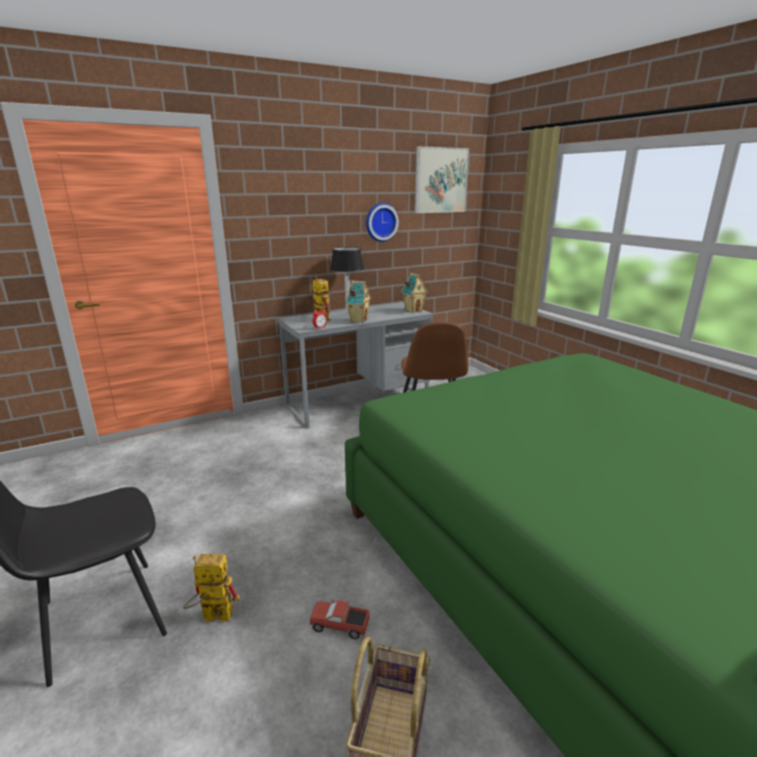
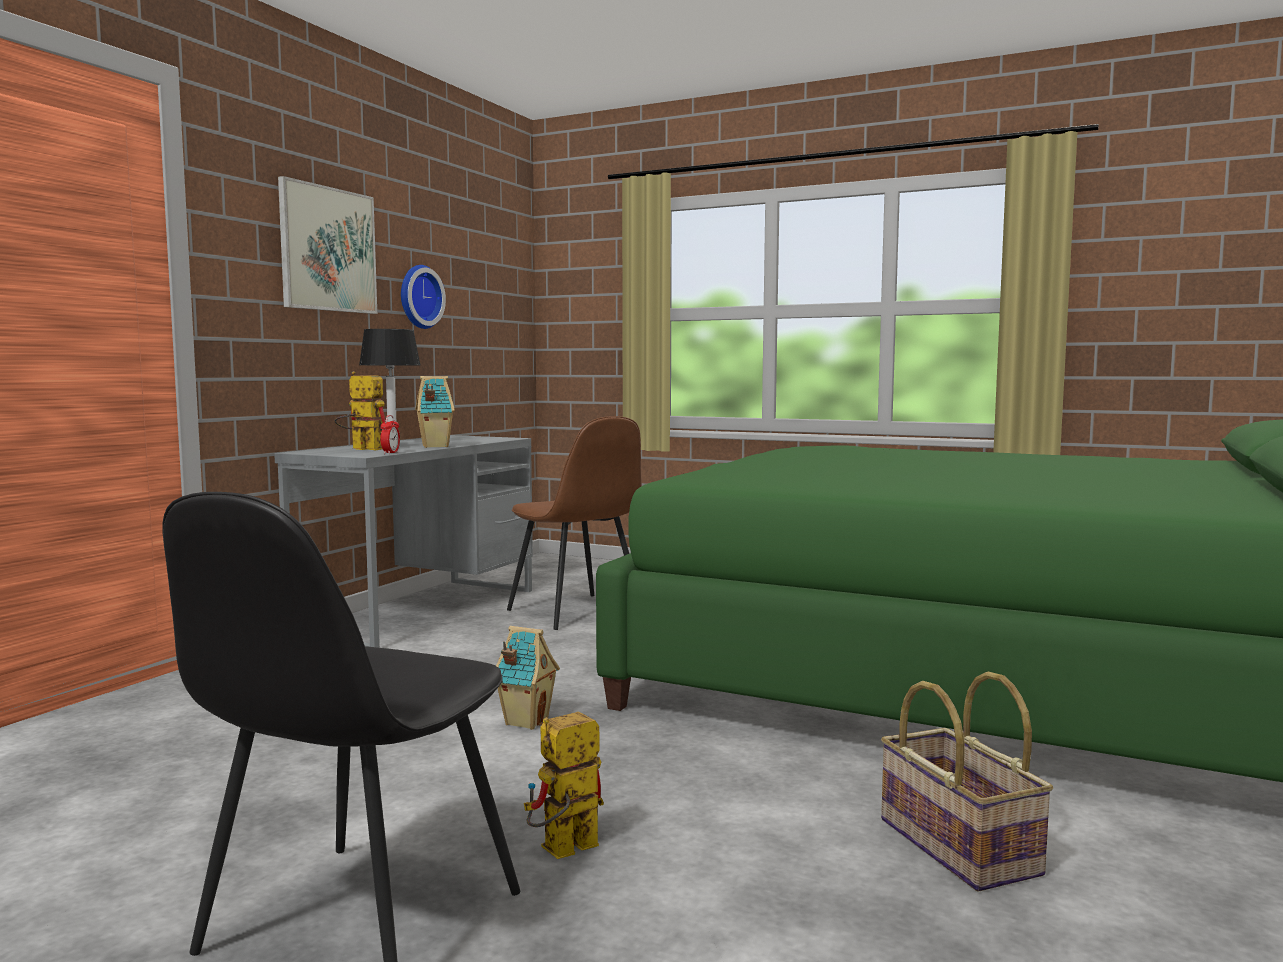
camera: 35 degrees left, 15 degrees down
(340, 626) = (760, 796): toy truck -> none
(413, 310) = (495, 438): toy house -> toy house (526, 721)
(440, 180) = (488, 244): picture -> picture (328, 249)

